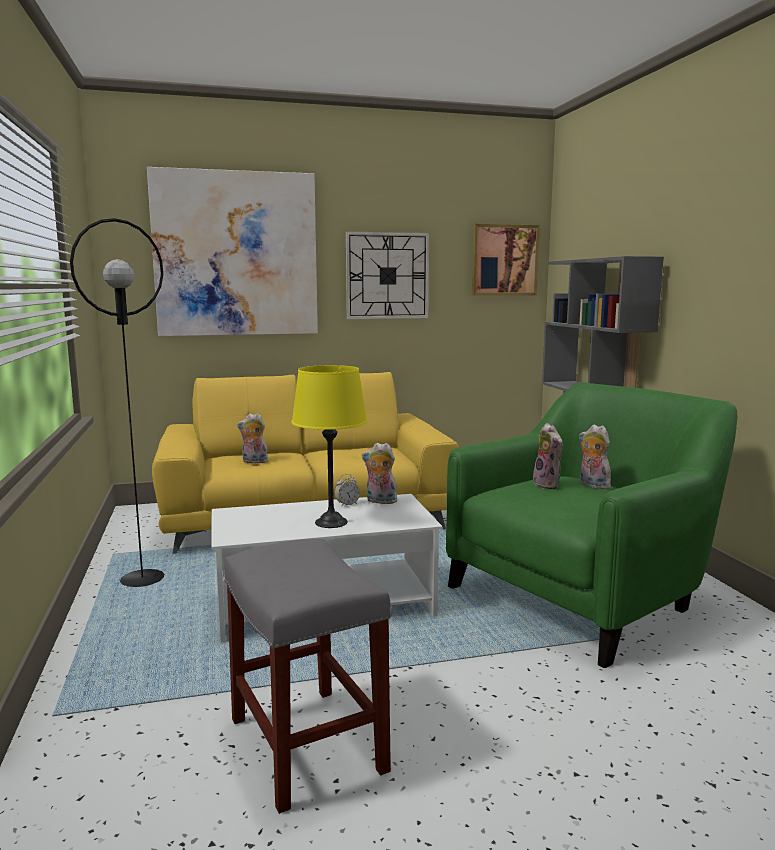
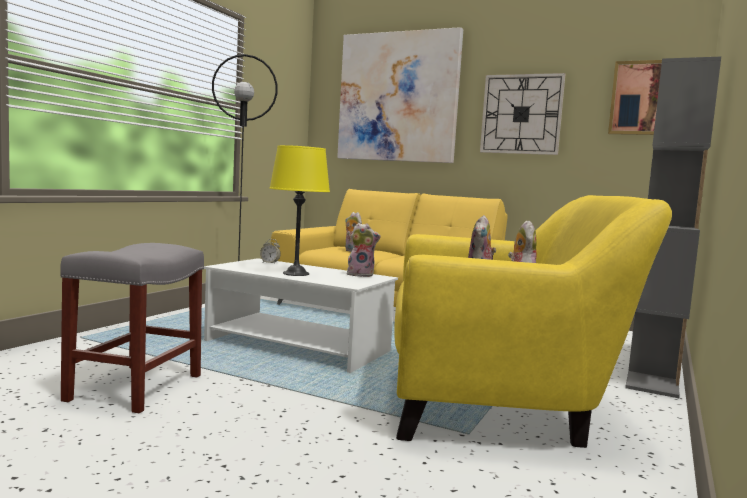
camera: 40 degrees right, 5 degrees down
(347, 504) = (335, 271): alarm clock -> alarm clock (270, 263)
(380, 501) = (361, 275): plush toy -> plush toy turned 120 degrees clockwise
(582, 595) = (501, 404): green armchair -> yellow armchair

